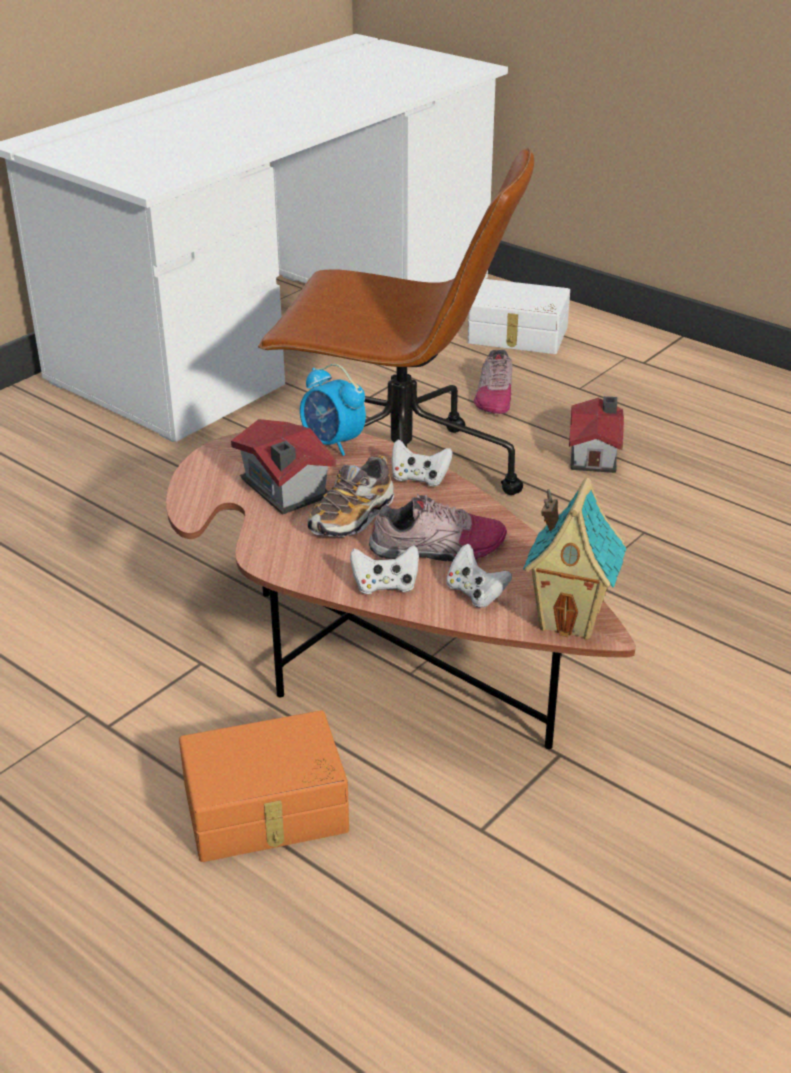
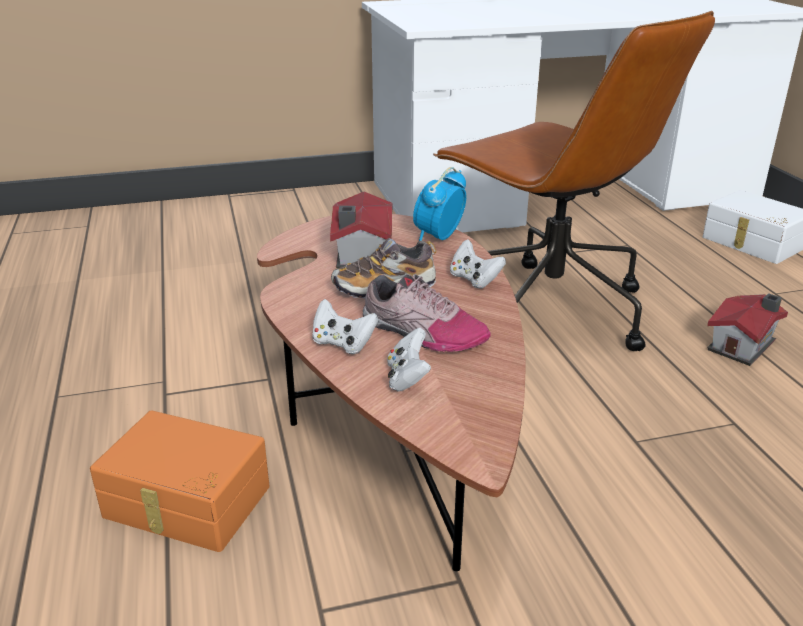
camera: 35 degrees right, 5 degrees down
(332, 443) = (438, 237): alarm clock -> alarm clock turned 45 degrees clockwise
(494, 395) = (689, 277): shoe -> none
(571, 619) = (466, 434): toy house -> none

